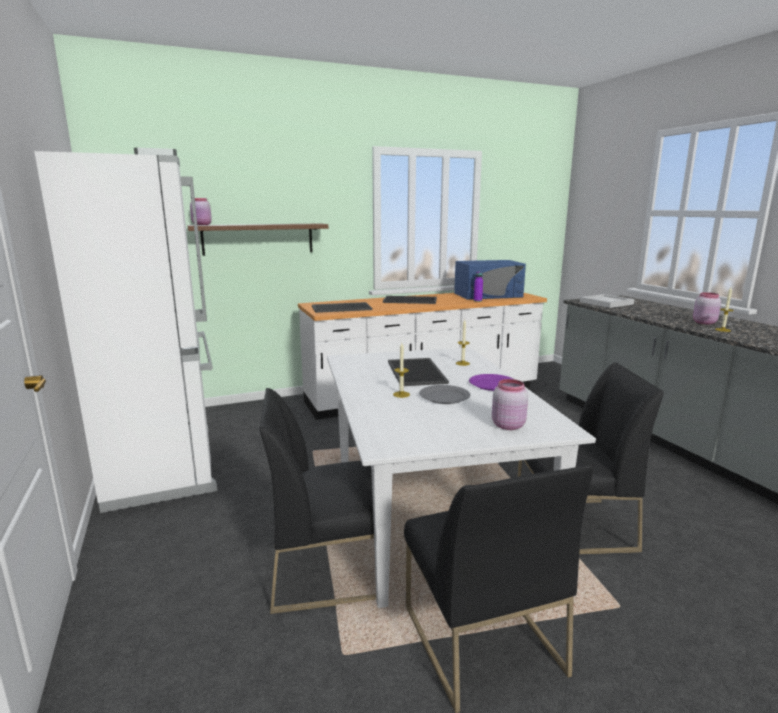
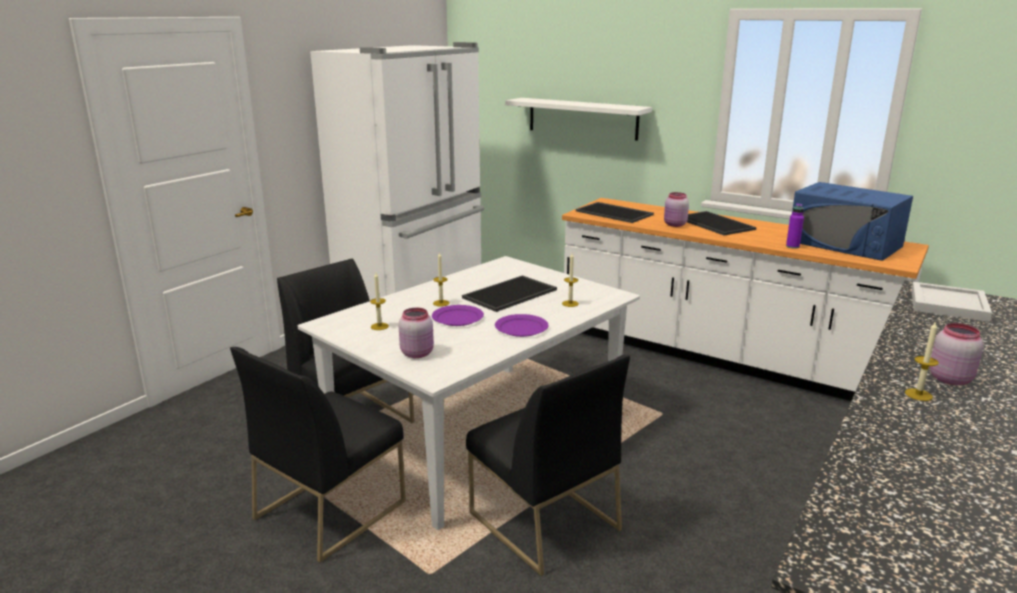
camera: 55 degrees right, 5 degrees up
(202, 225) = (525, 99): pink jar -> pink jar (675, 225)
(258, 239) = (582, 118): brown shelf -> white shelf
(424, 426) = (379, 326): none -> candle
(444, 397) = (457, 318): grey plate -> purple plate

